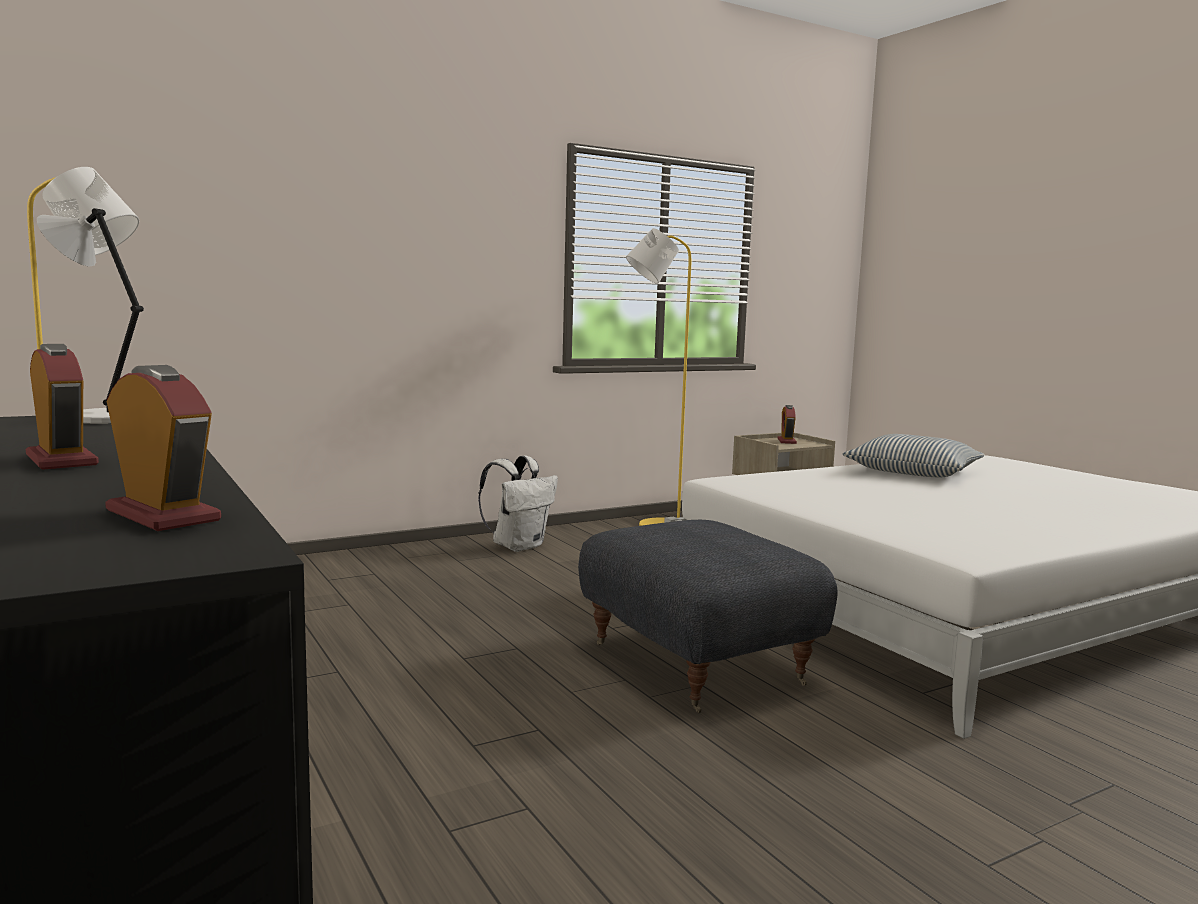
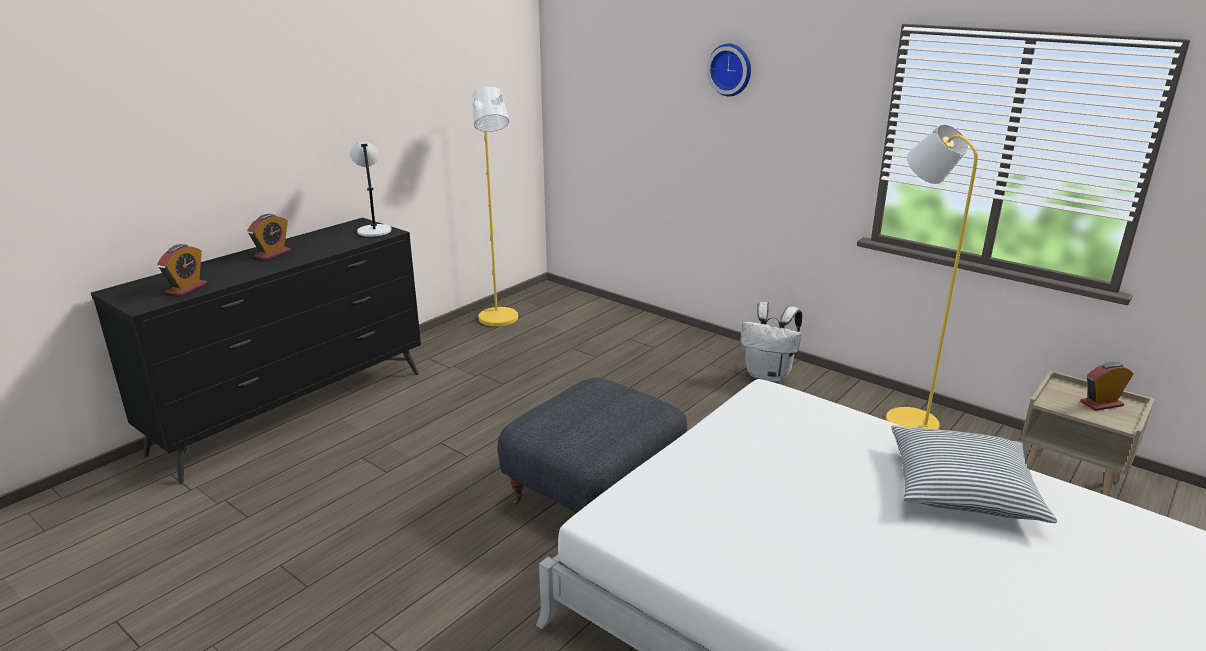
camera: 70 degrees right, 15 degrees up
(382, 187) = (731, 69): none -> wall clock

